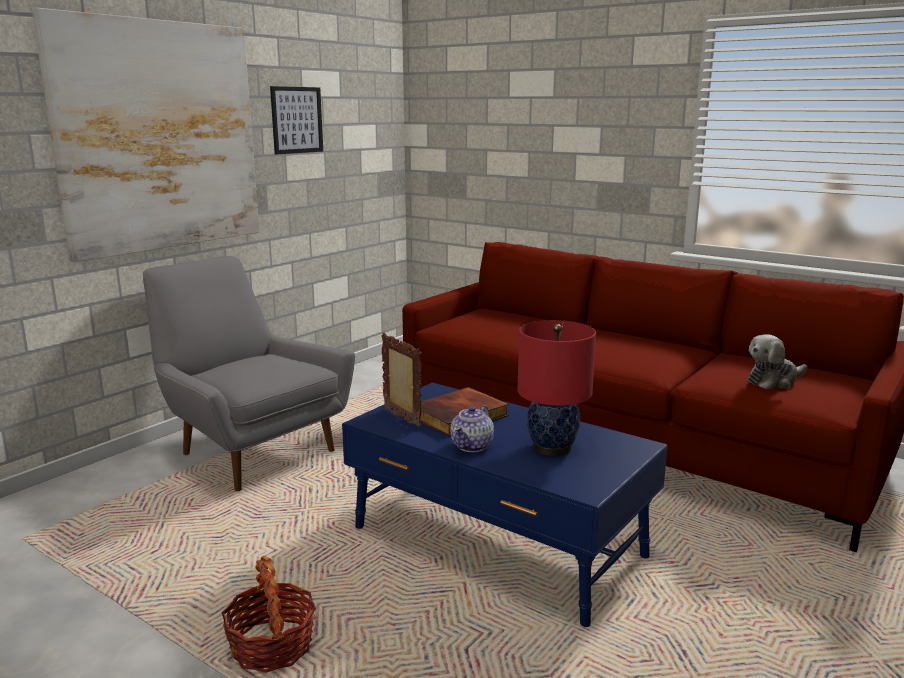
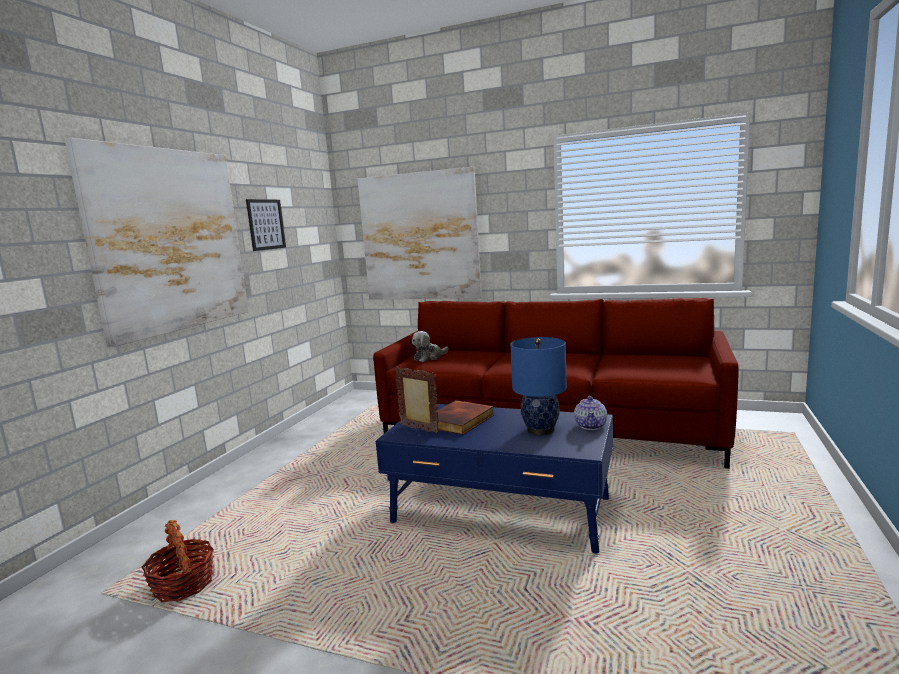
camera: 15 degrees left, 5 degrees down
(250, 451) = (272, 485): grey armchair -> none
(272, 646) = (375, 624): basket -> basket (183, 584)
(472, 446) = (485, 438): teapot -> teapot (591, 425)
(506, 150) = (419, 237): none -> picture
(552, 447) = (540, 429): red table lamp -> blue table lamp
(773, 381) = (652, 365): plush toy -> plush toy (429, 357)

